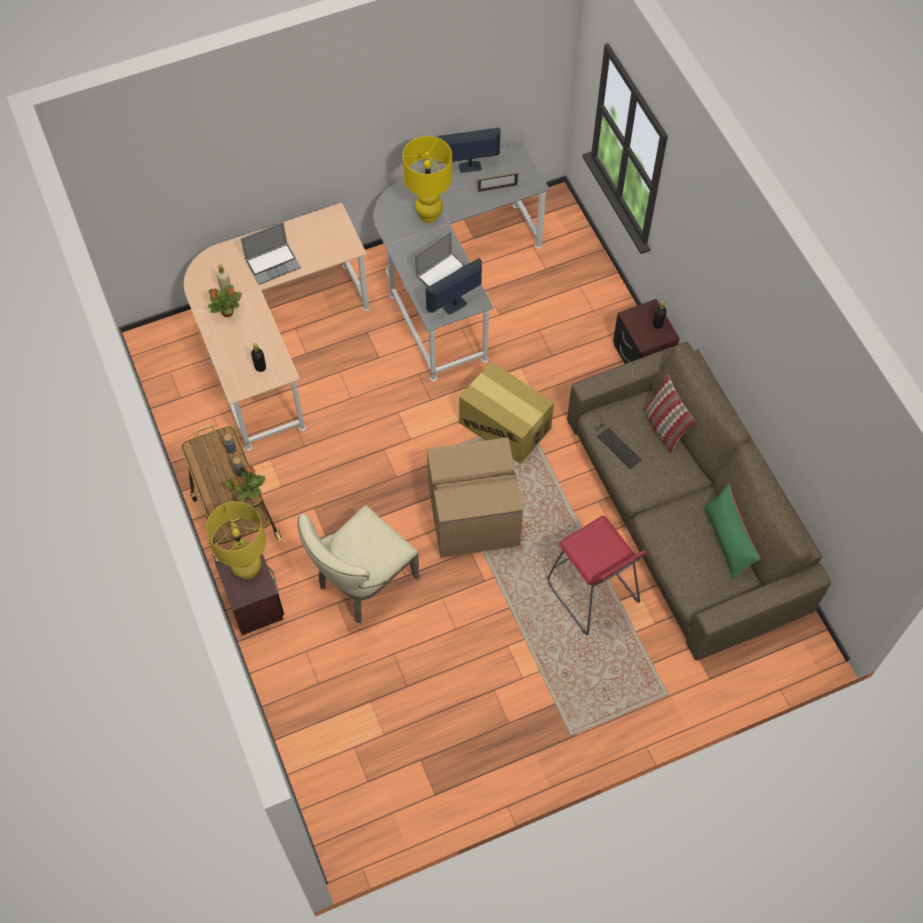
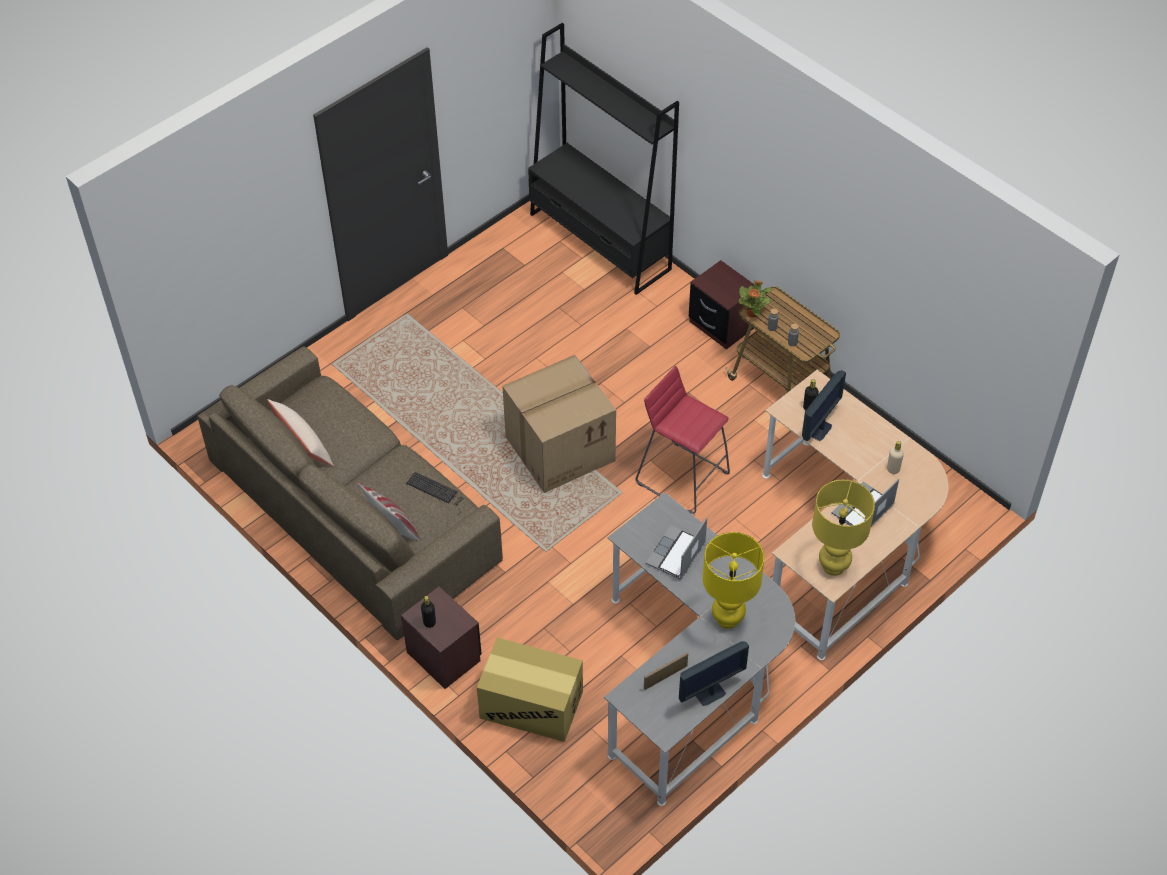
camera: 160 degrees right, 10 degrees down
(228, 312) = (875, 448): potted plant -> none
(248, 569) = (726, 290): yellow table lamp -> yellow table lamp (833, 566)
(324, 763) = (600, 242): none -> black bookcase
(362, 584) = (635, 366): beige chair -> none
(454, 305) = (650, 525): monitor -> monitor (820, 429)
(504, 425) = (565, 539): cardboard box -> cardboard box (531, 705)
(592, 593) = (423, 419): red stool -> red stool (682, 477)
(728, 540) = (303, 444): green pillow -> beige pillow

